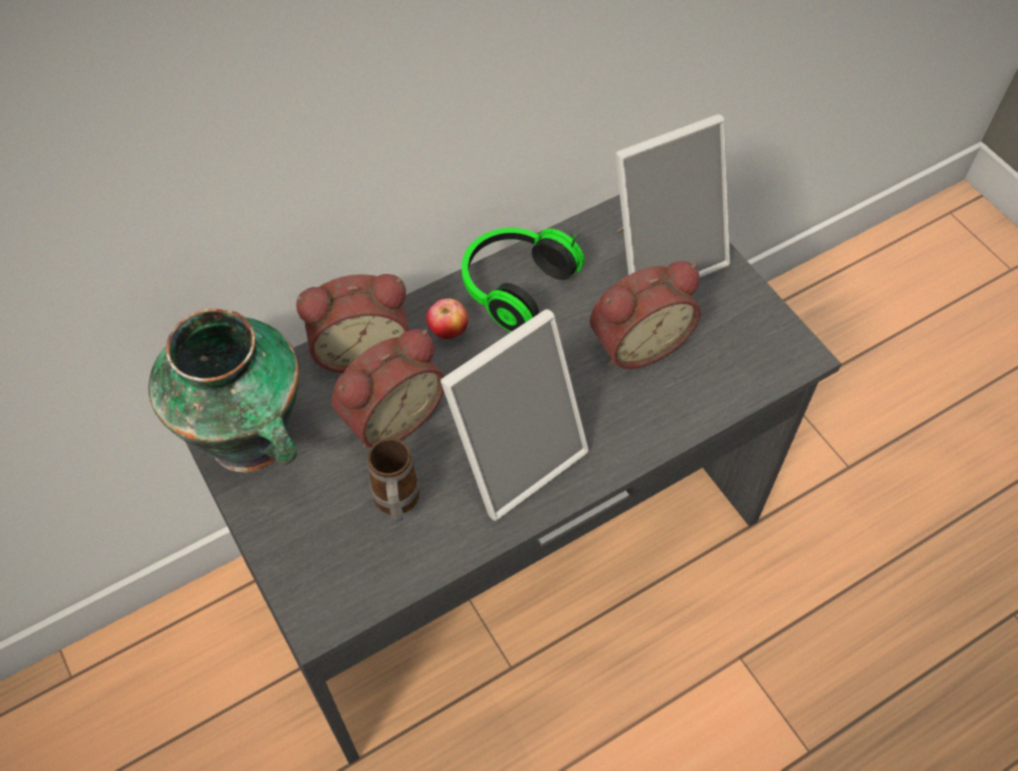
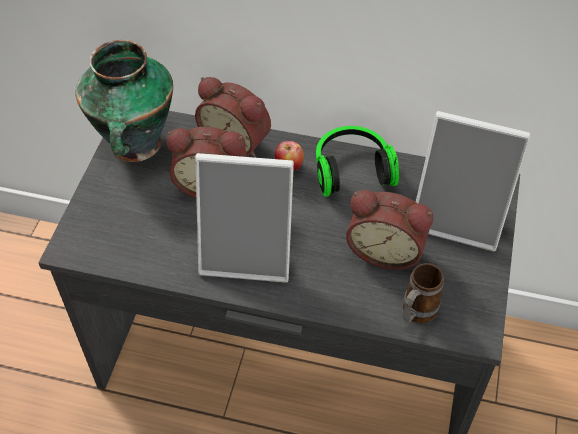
camera: 45 degrees right, 5 degrees down
(396, 504) = (164, 227): mug -> mug (415, 314)

